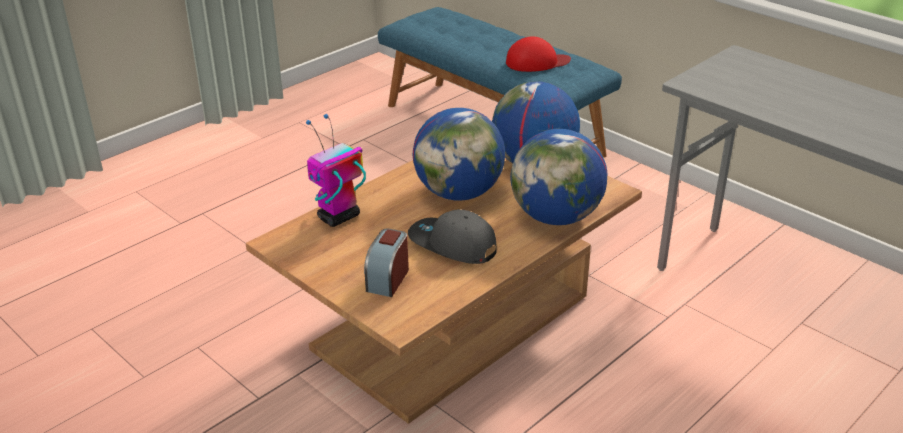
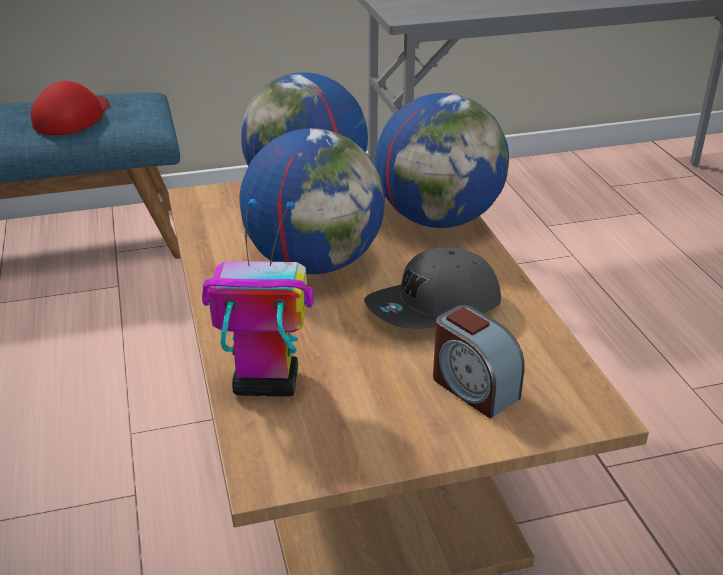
camera: 60 degrees left, 0 degrees up
(338, 217) = (264, 384): toy robot -> toy robot turned 105 degrees clockwise

